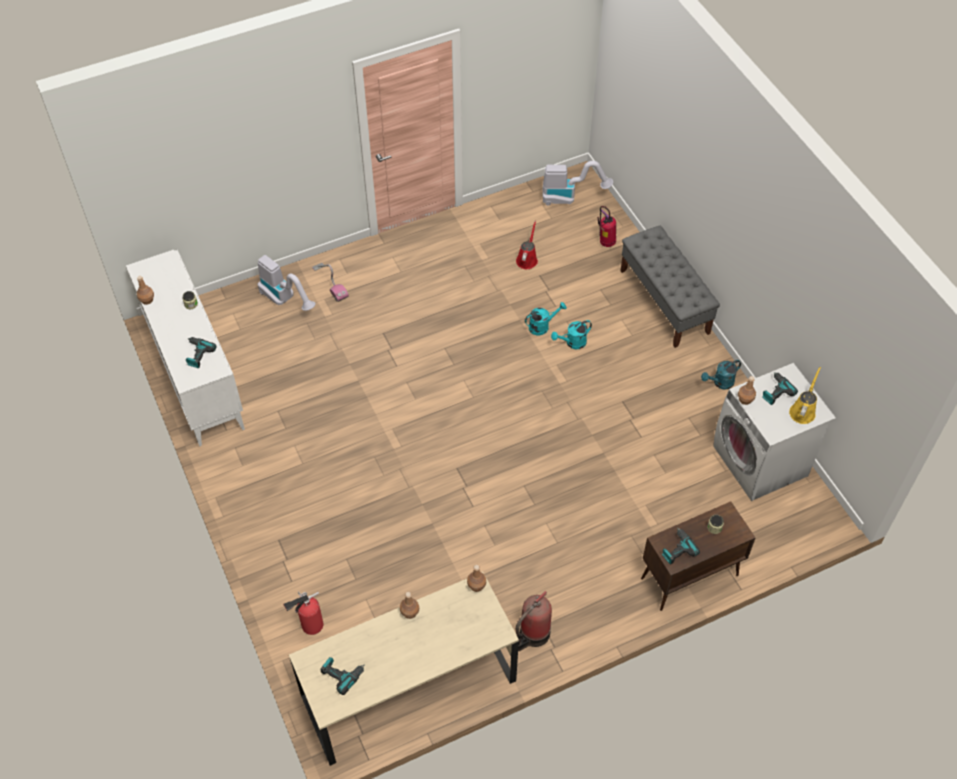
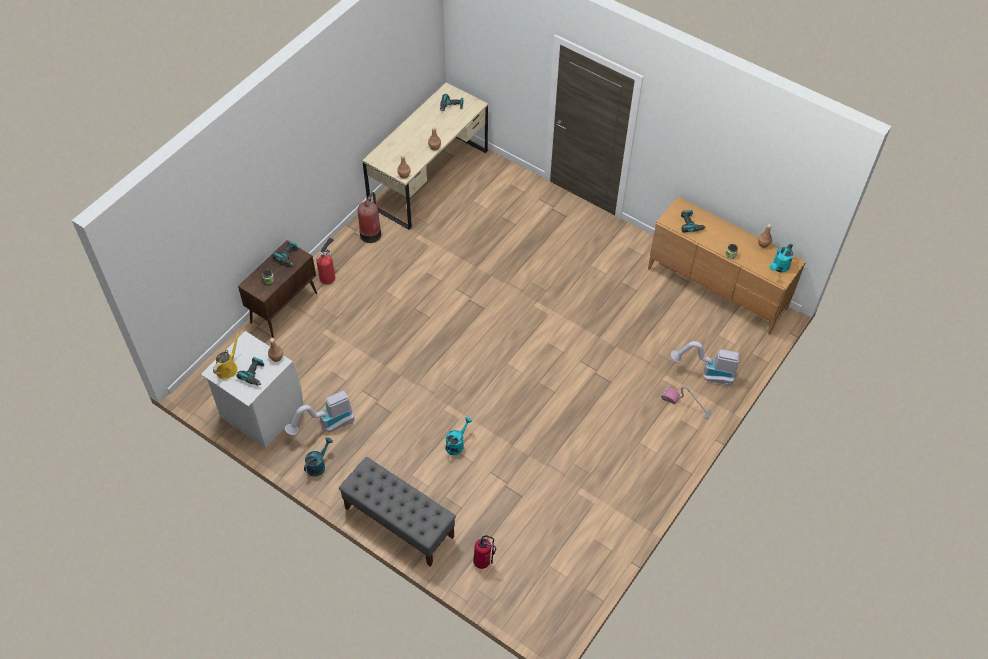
camera: 150 degrees right, 0 degrees up
(194, 373) = (717, 288): white dresser -> brown dresser
(310, 626) = (509, 182): fire extinguisher -> fire extinguisher (328, 276)
(527, 259) = (542, 508): red watering can -> none
(542, 326) = (490, 448): turquoise watering can -> turquoise watering can (779, 268)
(570, 197) = (545, 600): vacuum cleaner -> vacuum cleaner (326, 426)
(803, 411) = (228, 368): yellow watering can -> yellow watering can turned 150 degrees counterclockwise

